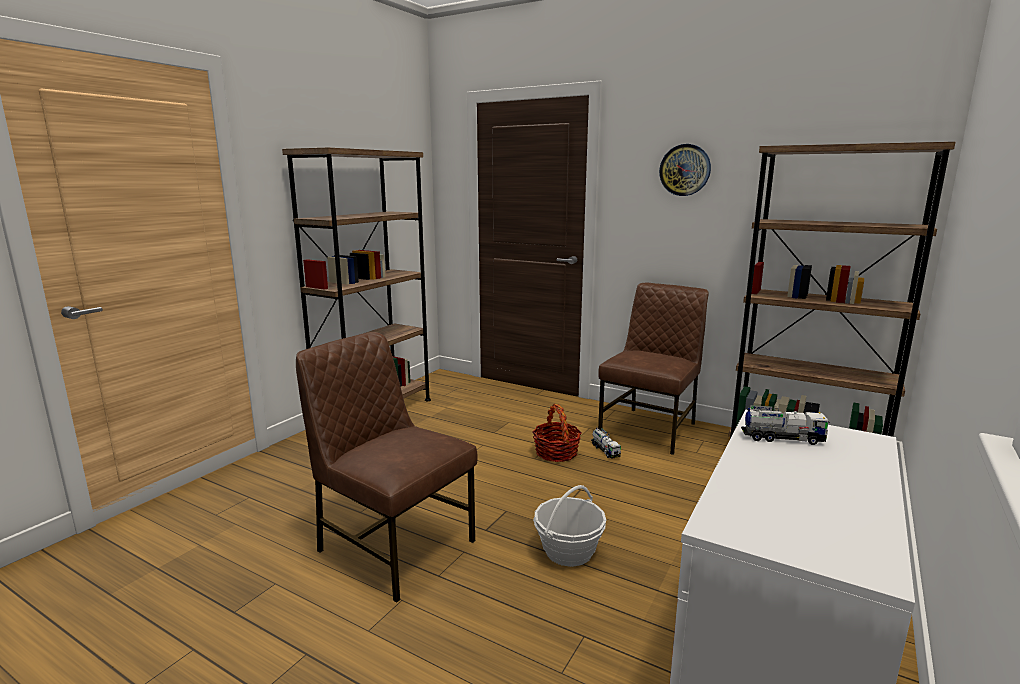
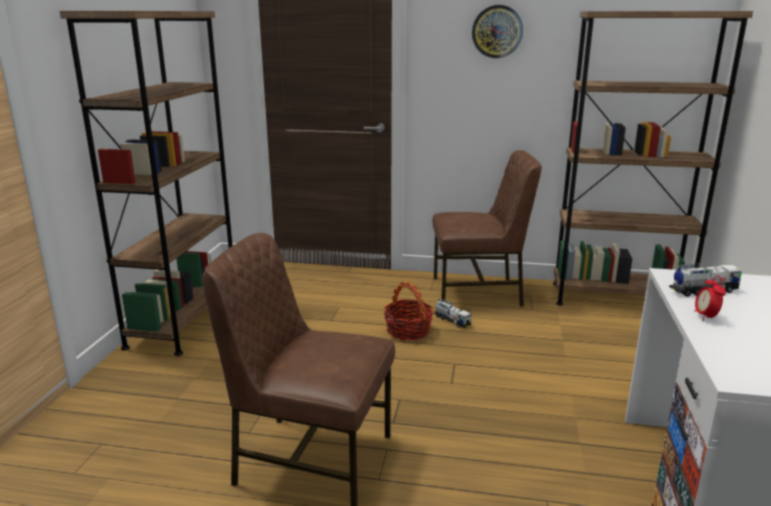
camera: 20 degrees left, 5 degrees up
(568, 551) = (483, 426): basket -> none
(650, 429) = (478, 292): brown chair -> brown chair turned 75 degrees clockwise
(754, 463) = (705, 317): none -> alarm clock

